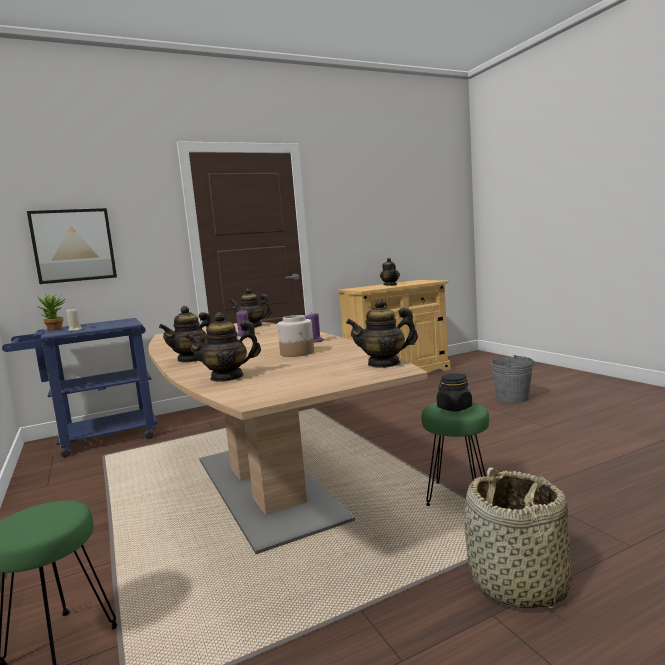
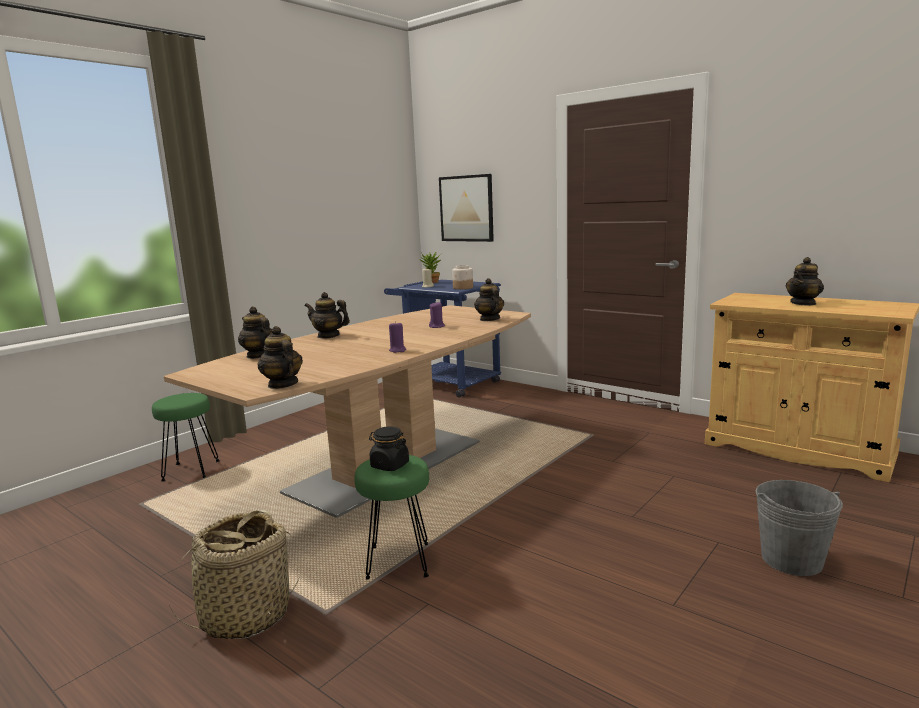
camera: 65 degrees right, 5 degrees up
(297, 353) = (341, 355): jar -> jar (463, 288)

